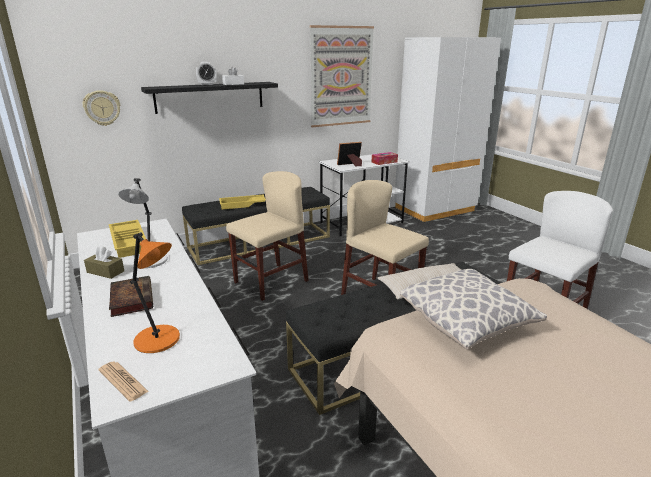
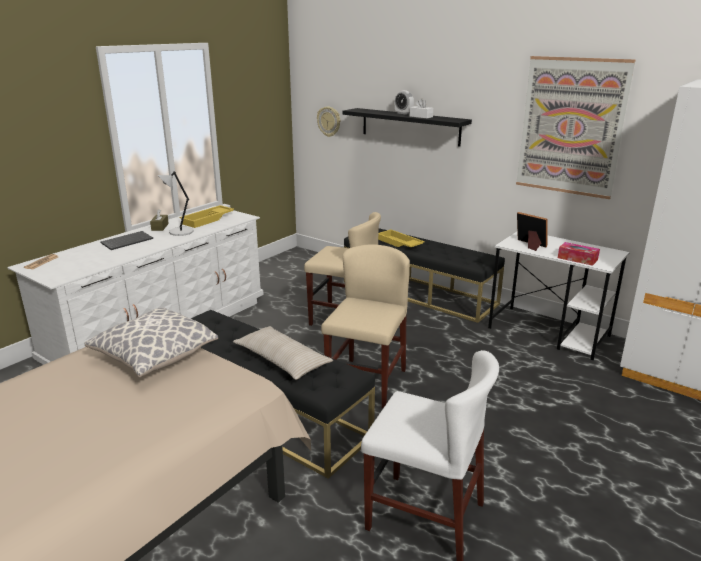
camera: 65 degrees right, 0 degrees up
(131, 298) = (127, 241): book -> keyboard
(159, 340) = (80, 259): orange table lamp -> none

